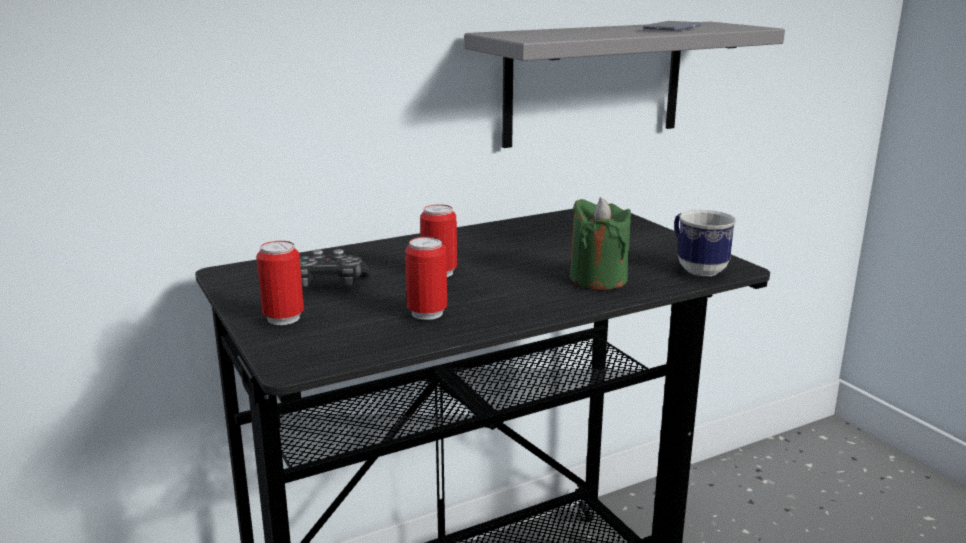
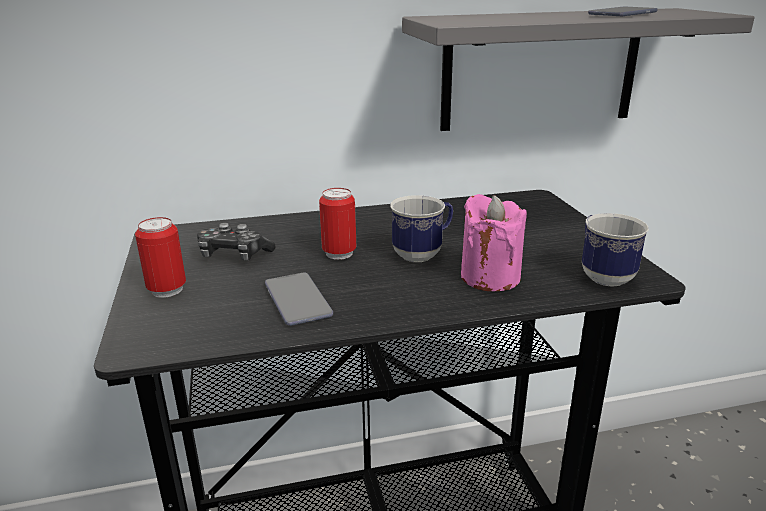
camera: 15 degrees right, 5 degrees up
(427, 313) = (297, 300): can -> phone
(523, 266) = (423, 254): none -> mug
(598, 279) = (490, 277): green candle -> pink candle

